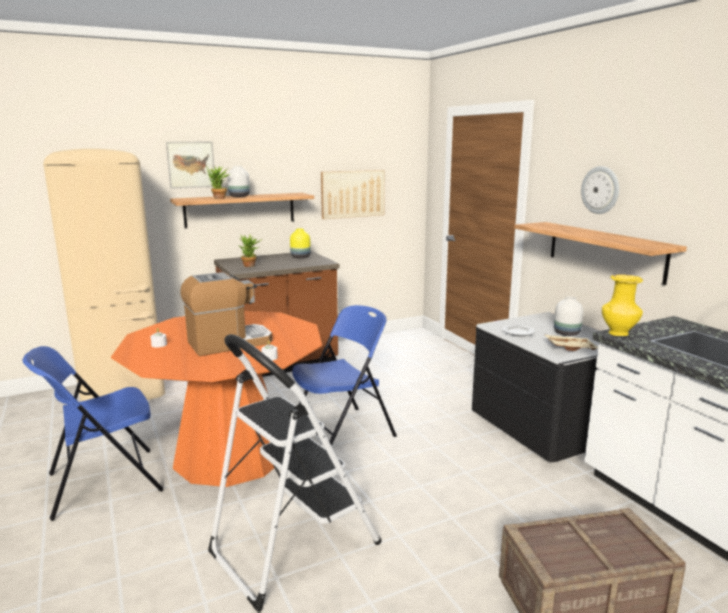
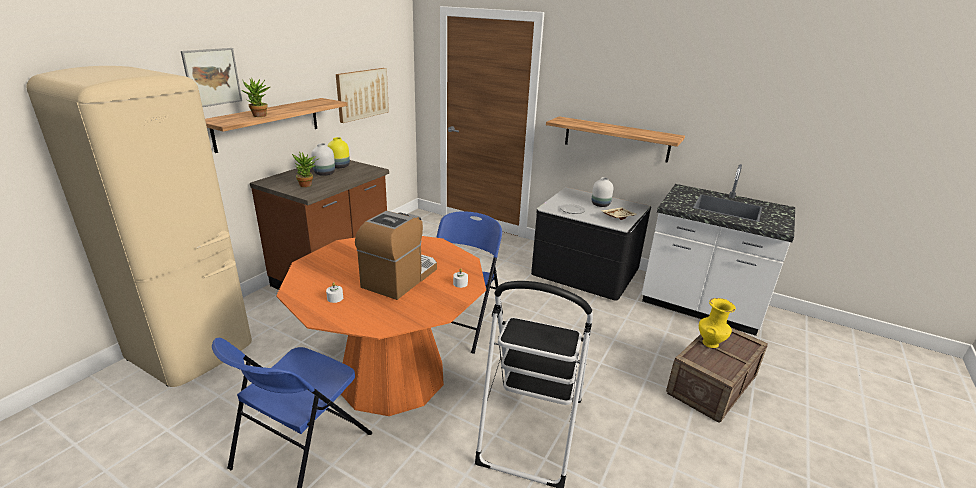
camera: 35 degrees left, 10 degrees up
(238, 196) = (272, 110): white vase -> white vase (324, 173)
(600, 190) = (613, 92): wall clock -> none
(619, 333) = (671, 205): yellow vase -> yellow vase (710, 343)

